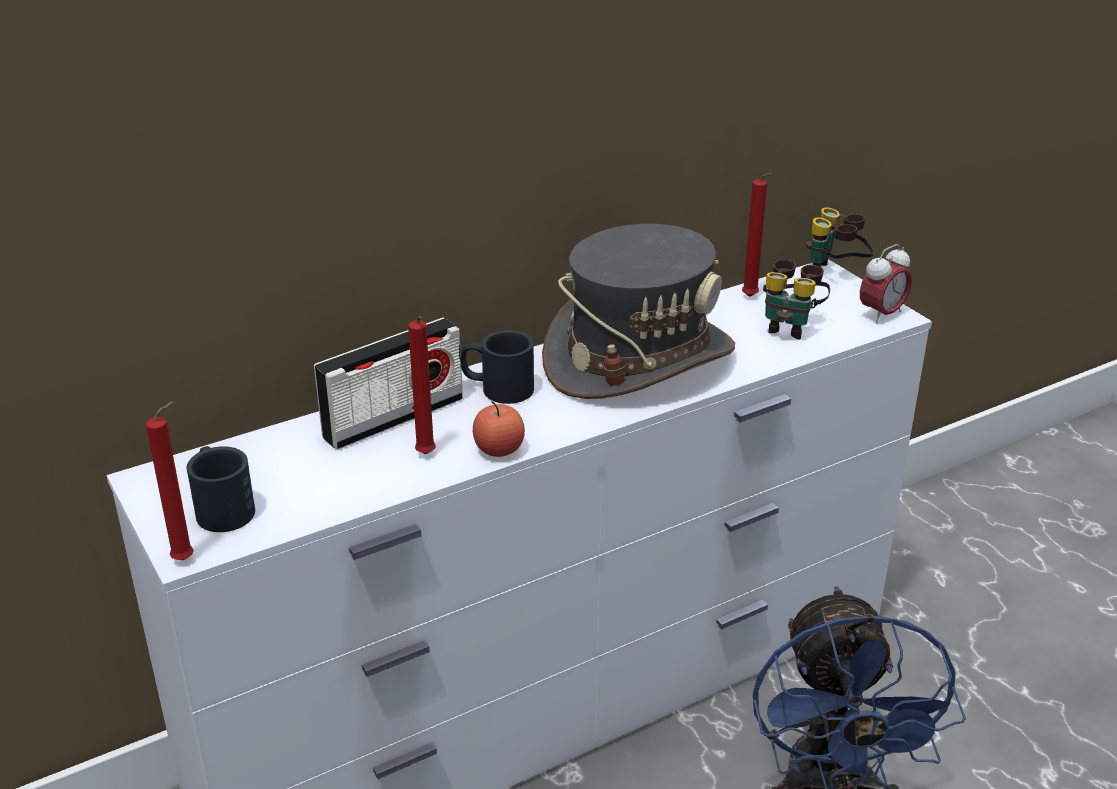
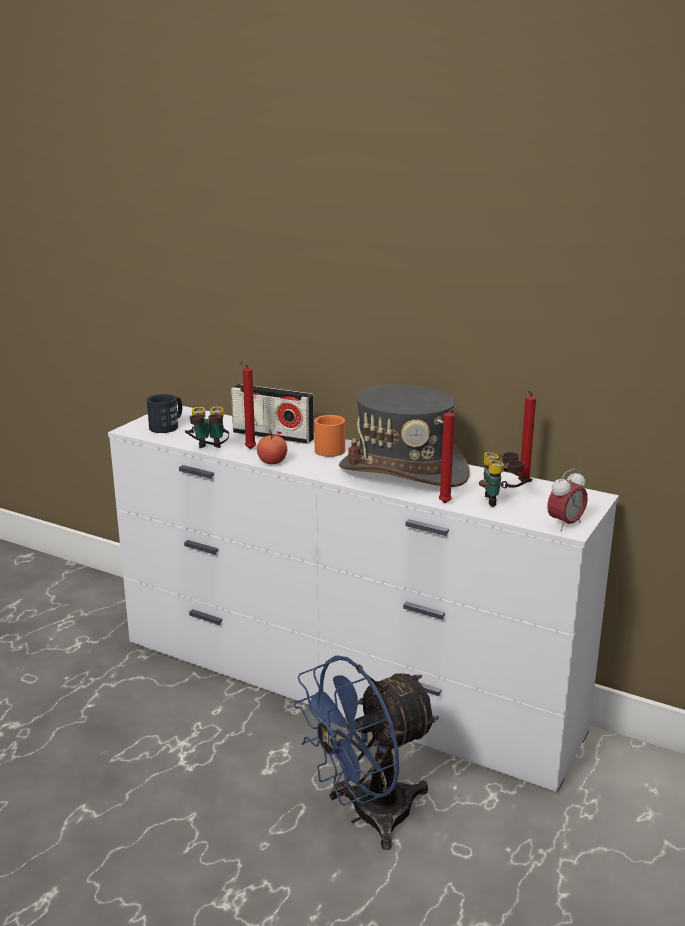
camera: 60 degrees right, 10 degrees down
(187, 559) = (126, 430): red candle -> red candle (446, 504)
(497, 388) = (328, 448): black mug -> orange mug
(835, 274) = (599, 501): binoculars -> binoculars (208, 452)
(881, 314) = (565, 524): alarm clock -> alarm clock turned 60 degrees counterclockwise

